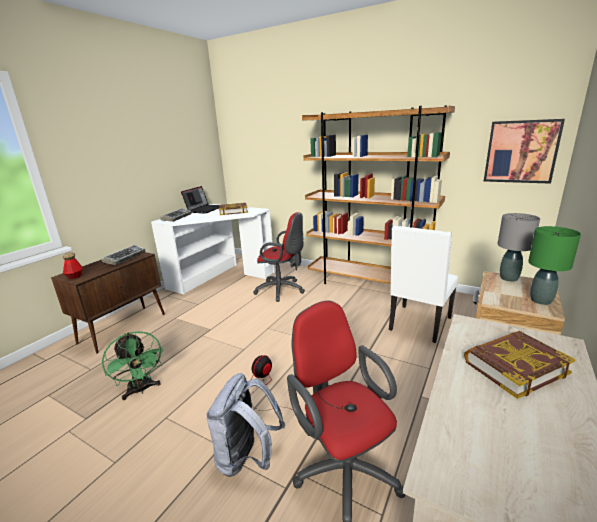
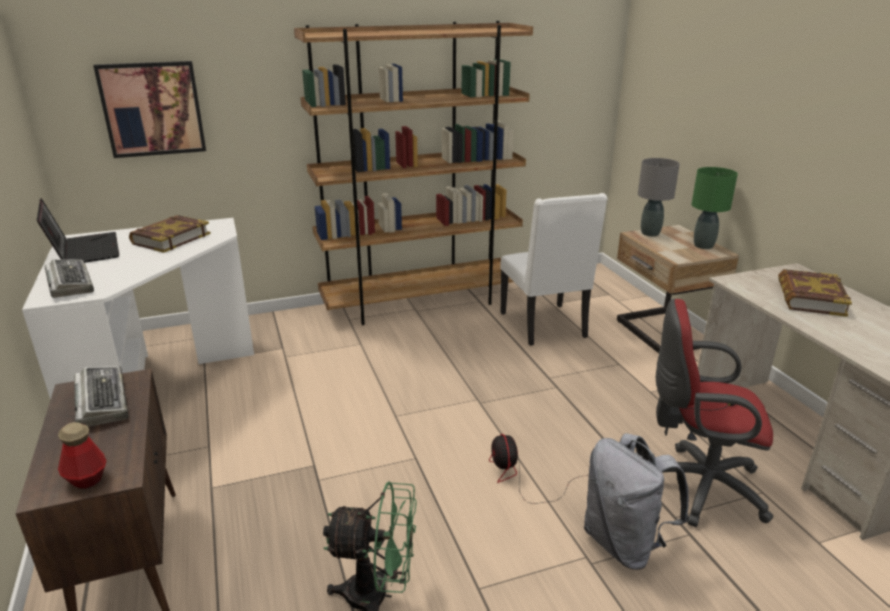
camera: 50 degrees left, 5 degrees up
(282, 290) = (318, 359): red office chair -> none
(521, 151) = (578, 81): picture -> picture (152, 109)

